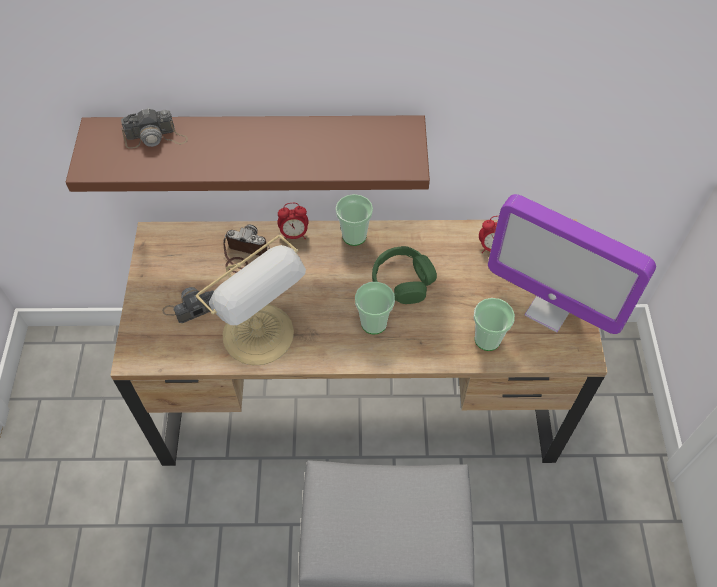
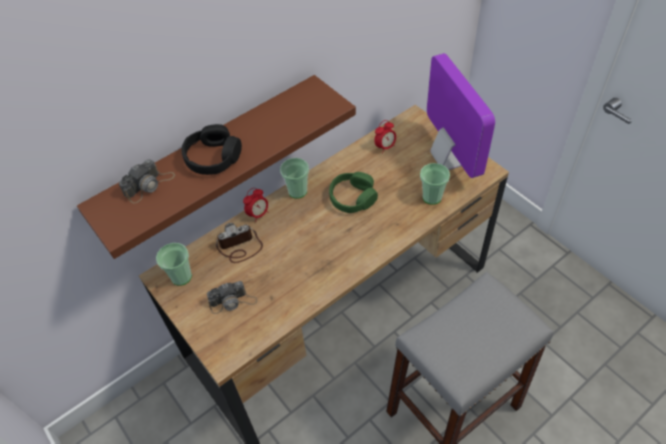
camera: 35 degrees left, 5 degrees down
(192, 307) = (233, 301): camera -> camera turned 135 degrees counterclockwise
(236, 146) = (213, 157): none -> black headphones
(261, 336) = (297, 286): table lamp -> none
(374, 323) = (359, 232): cup -> cup (181, 276)
(549, 309) = (448, 160): monitor -> monitor turned 105 degrees counterclockwise

